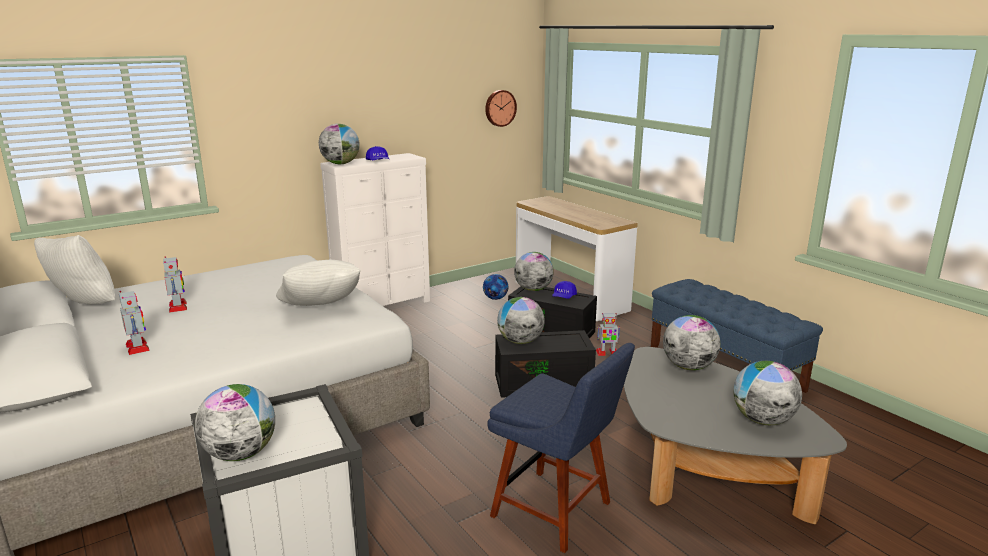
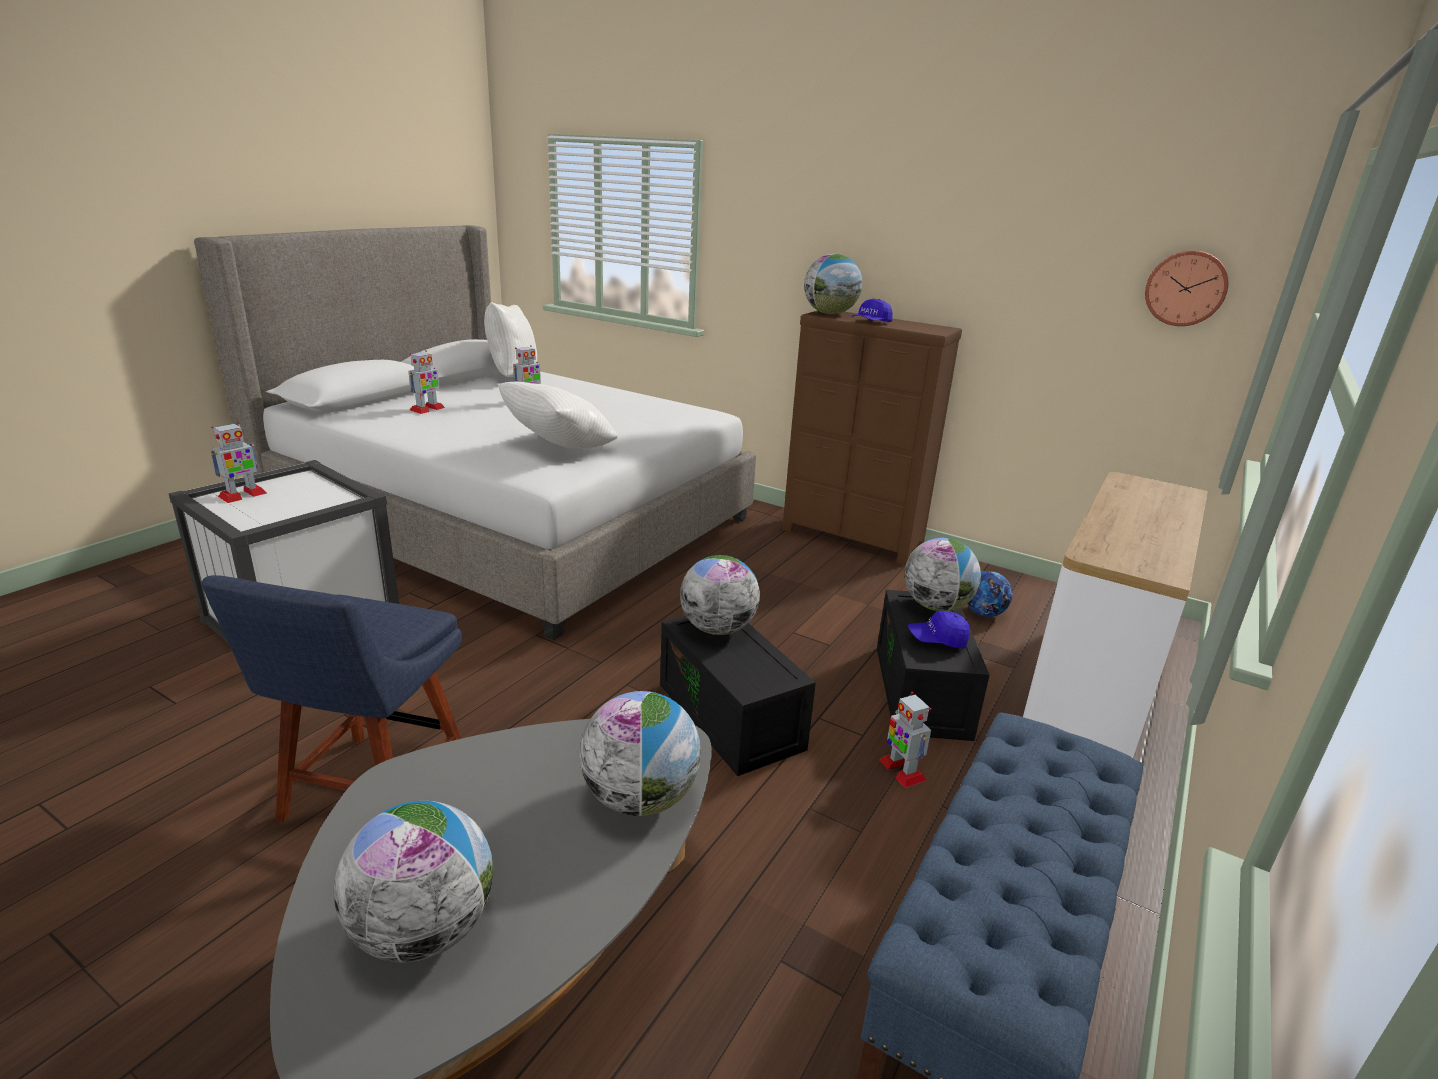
camera: 65 degrees right, 5 degrees up
(240, 454) = (242, 495): globe -> toy robot
(383, 306) = (851, 539): white dresser -> brown dresser

